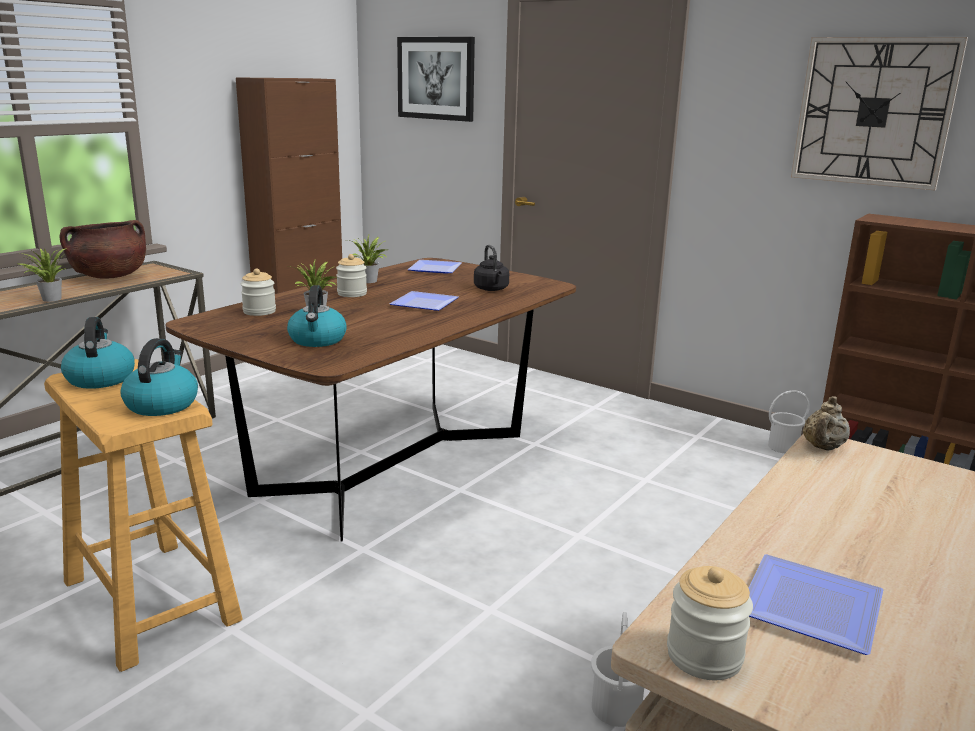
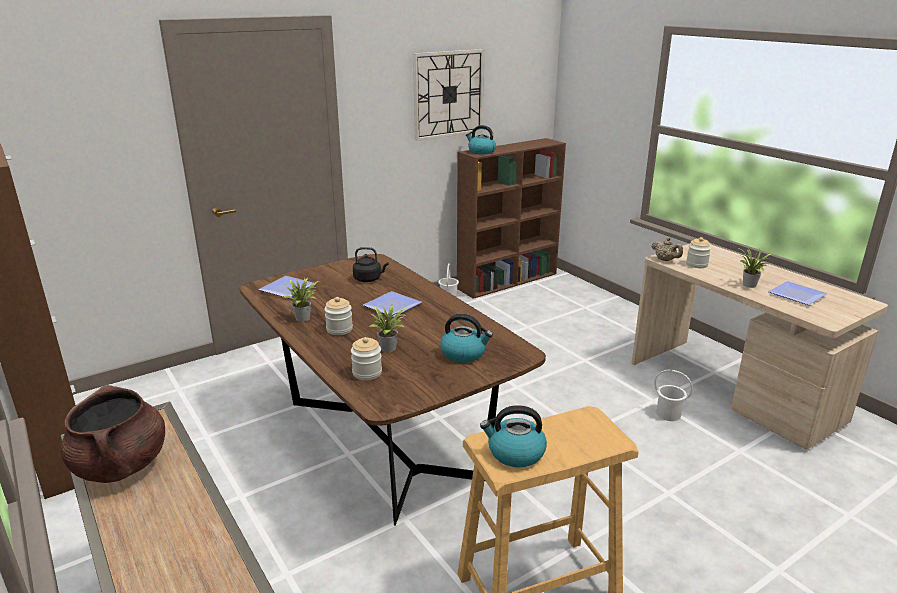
camera: 70 degrees left, 5 degrees up
(50, 299) = (202, 506): potted plant -> potted plant (749, 285)
(162, 404) = (581, 422): kettle -> kettle (481, 152)
(436, 78) = (78, 117): picture -> none
(704, 656) = (832, 317): jar -> jar (696, 264)

